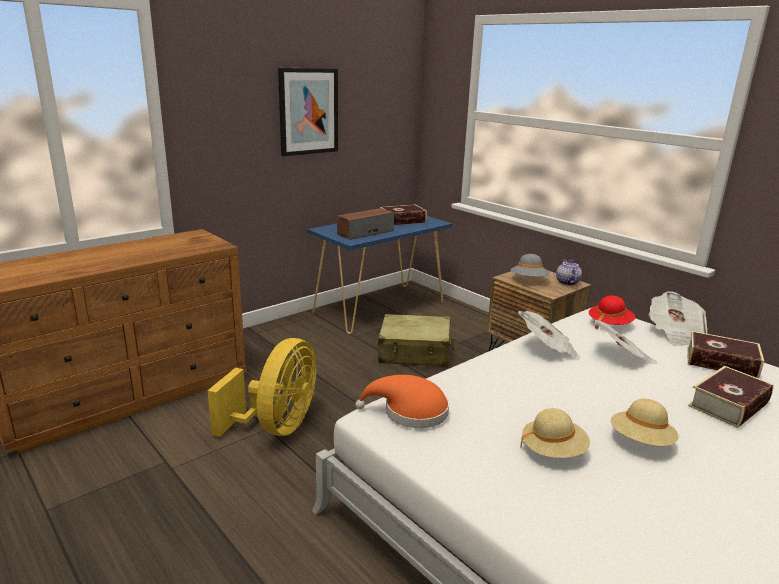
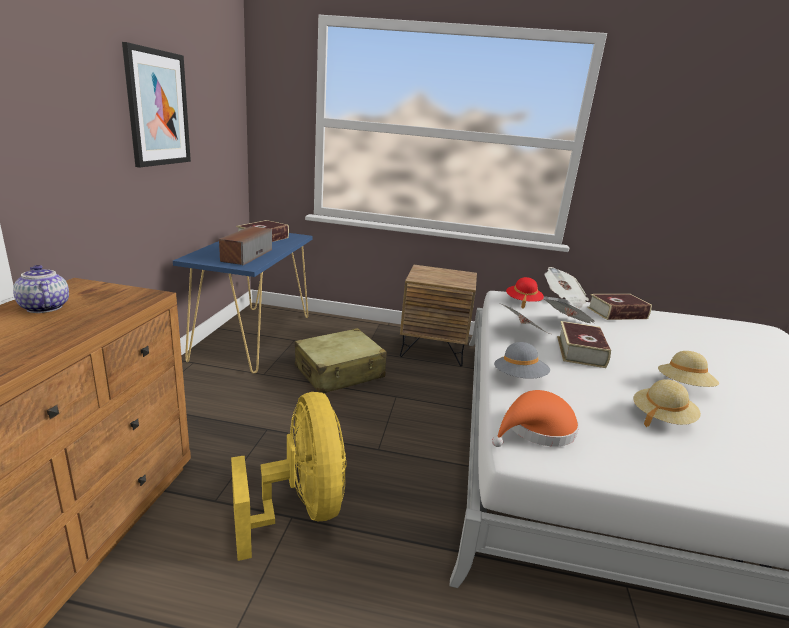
camera: 40 degrees left, 0 degrees up
(529, 280) = (435, 278): grey hat -> grey hat (519, 378)
(566, 282) = (461, 274): teapot -> teapot (43, 307)
(728, 404) = (667, 341): book -> book (580, 351)

